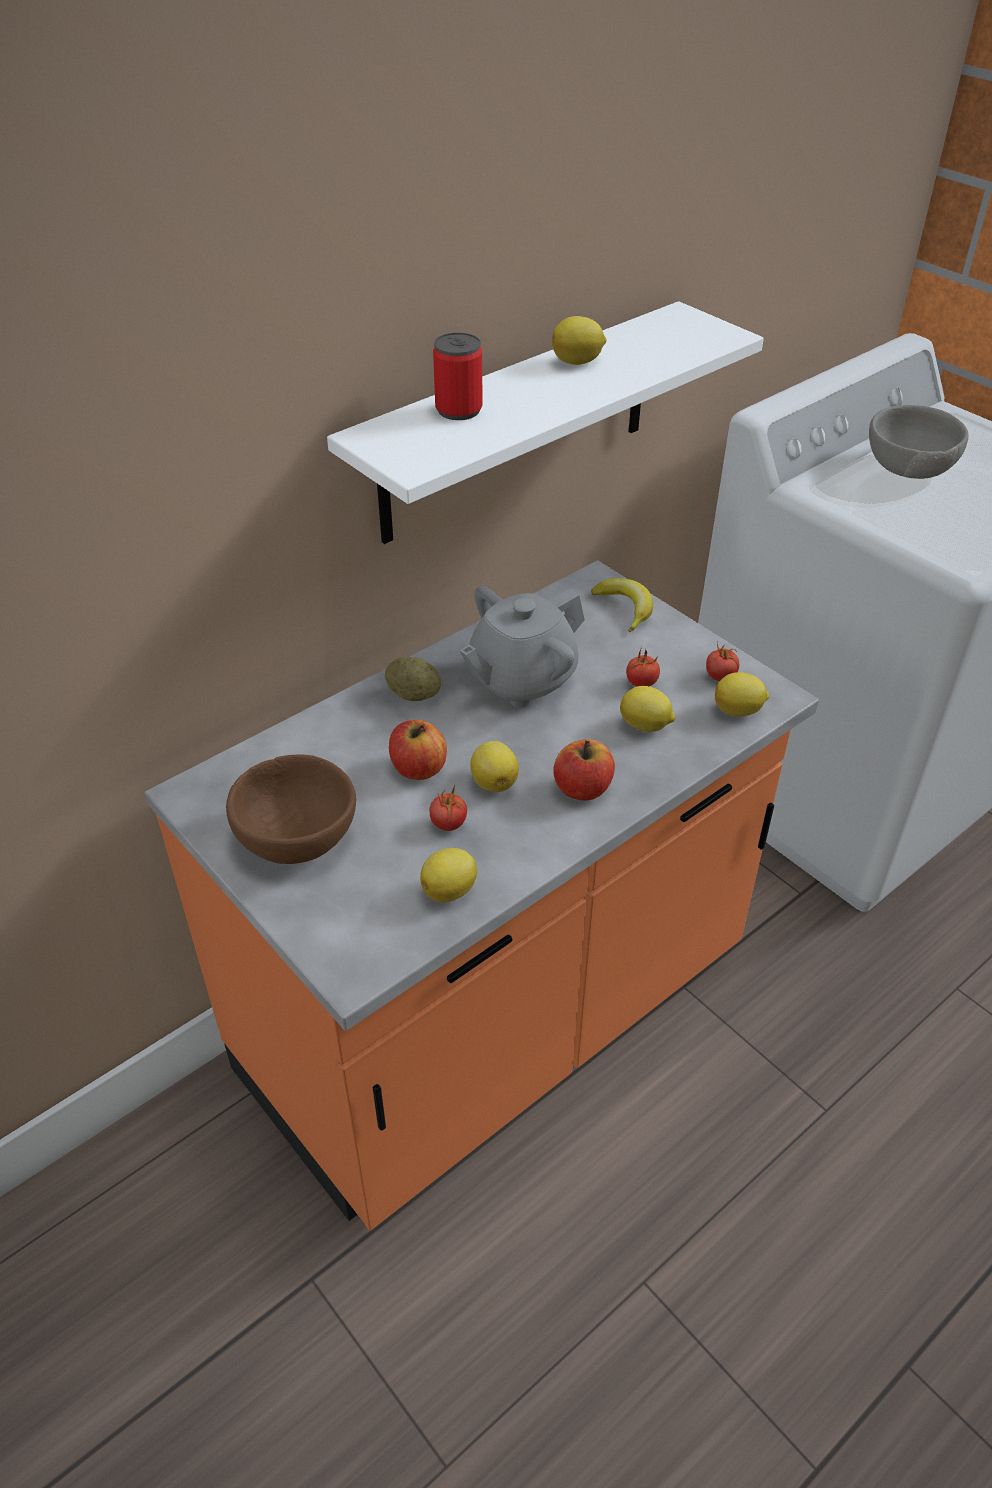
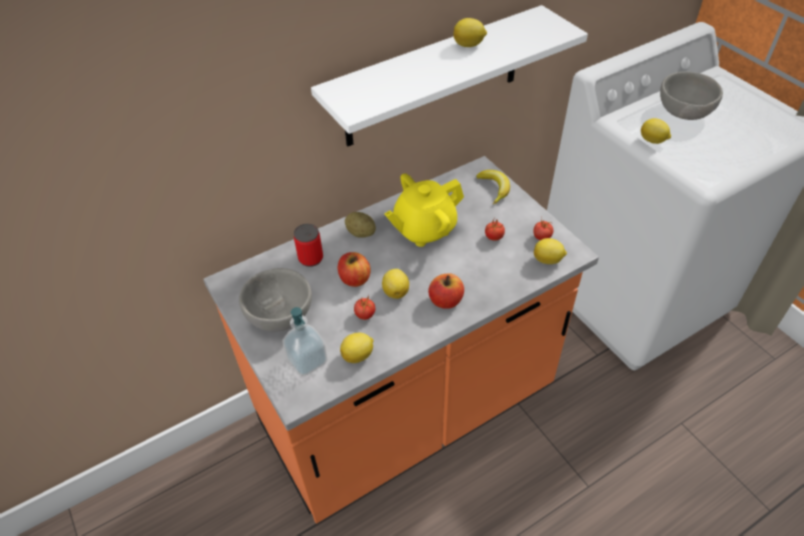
camera: 10 degrees right, 5 degrees up
(295, 839) = (278, 315): brown bowl -> grey bowl
(361, 908) = (307, 360): none -> soap dispenser
(458, 410) = (390, 74): can -> can (311, 258)
(521, 680) = (424, 229): grey teapot -> yellow teapot
(645, 726) = (490, 265): lemon -> lemon (653, 141)

